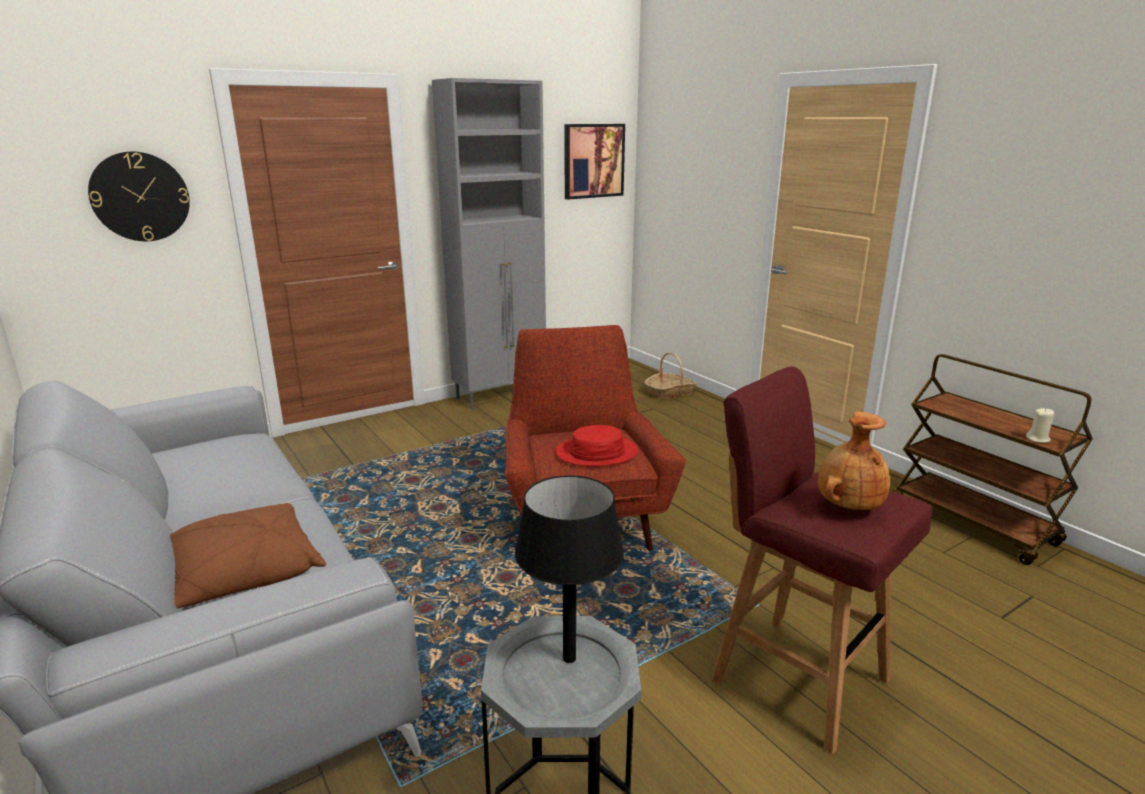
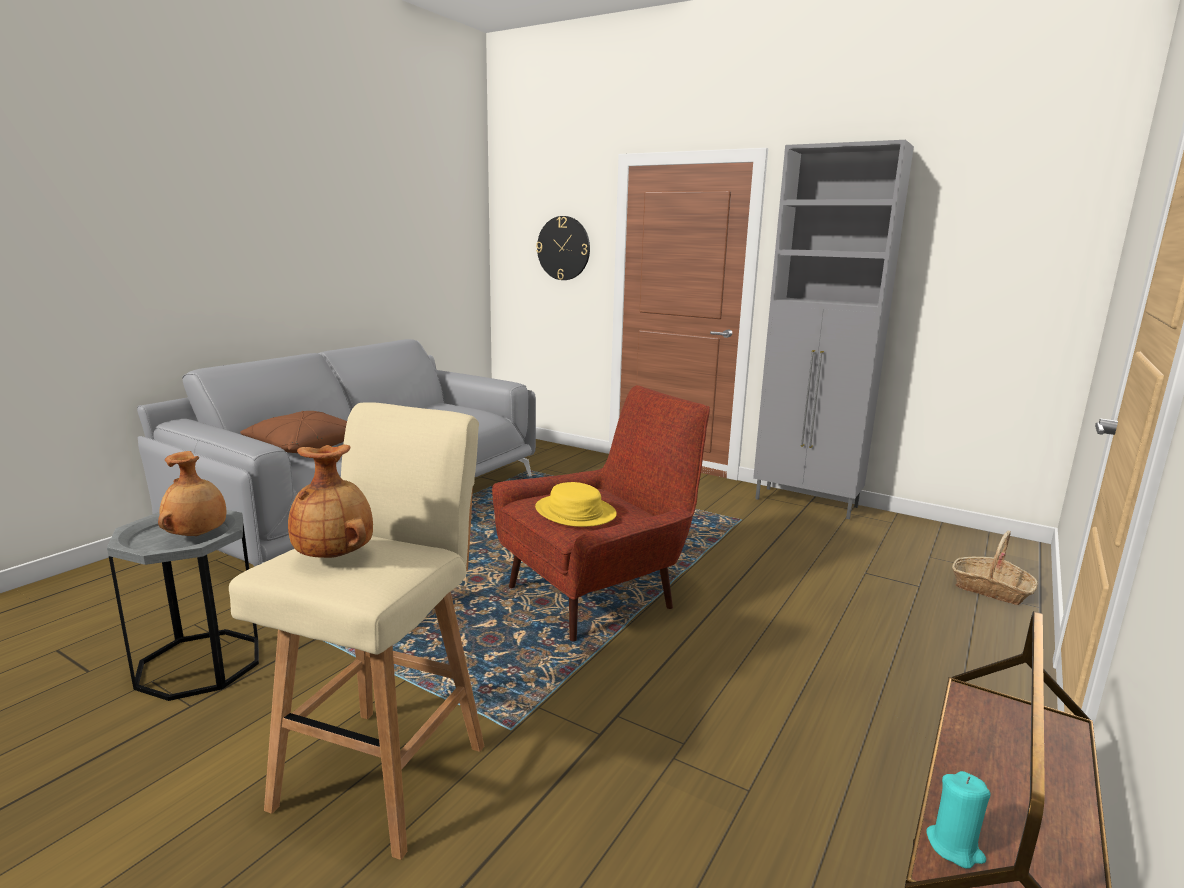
camera: 65 degrees right, 5 degrees down
(569, 658) = (198, 535): black table lamp -> brown vase
(593, 161) = (1026, 247): picture -> none
(597, 453) = (575, 512): red hat -> yellow hat
(796, 677) = (385, 772): red stool -> beige stool
(1038, 439) = (954, 847): beige candle -> turquoise candle

